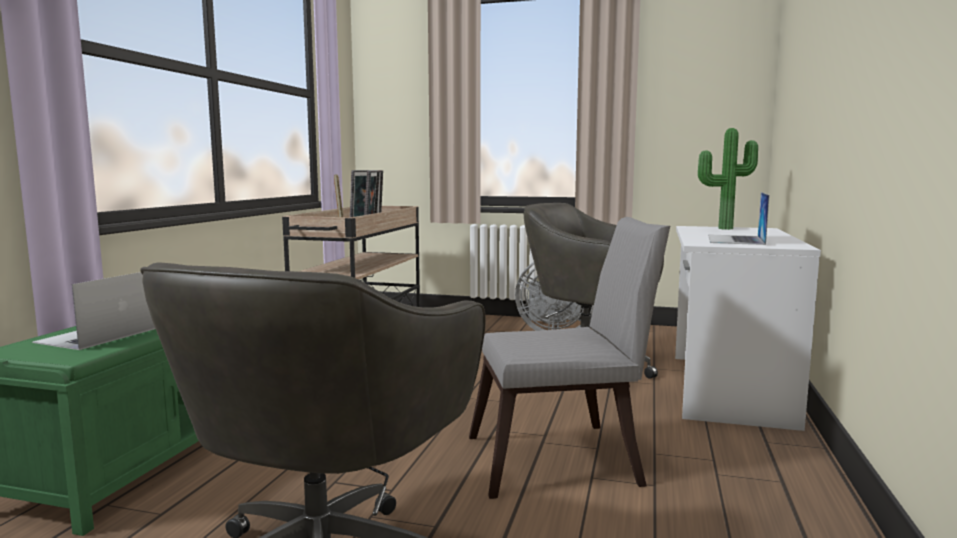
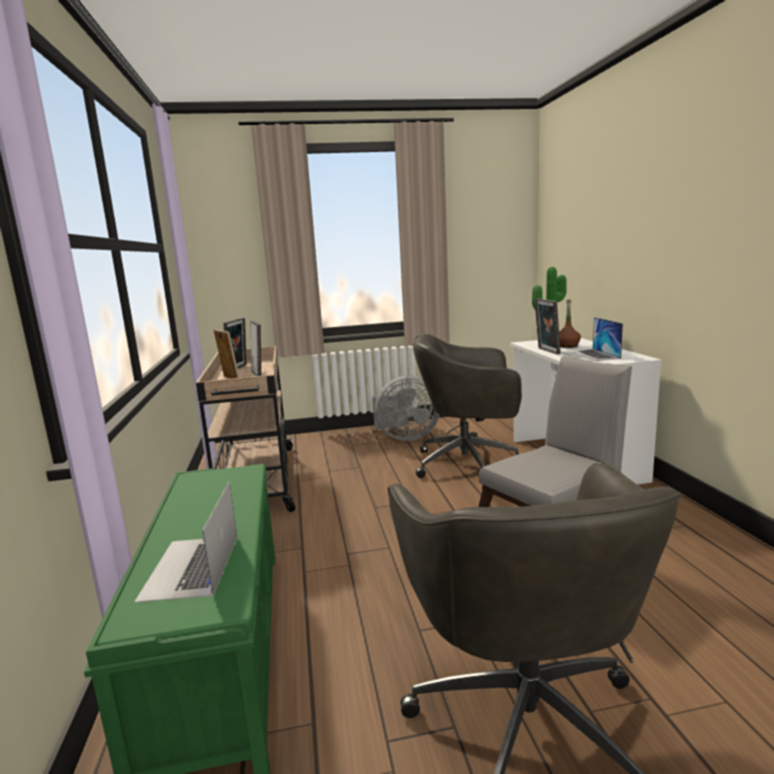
camera: 25 degrees left, 5 degrees up
(693, 233) = (546, 351): none -> picture frame
(735, 232) = (567, 346): none -> brown bottle

